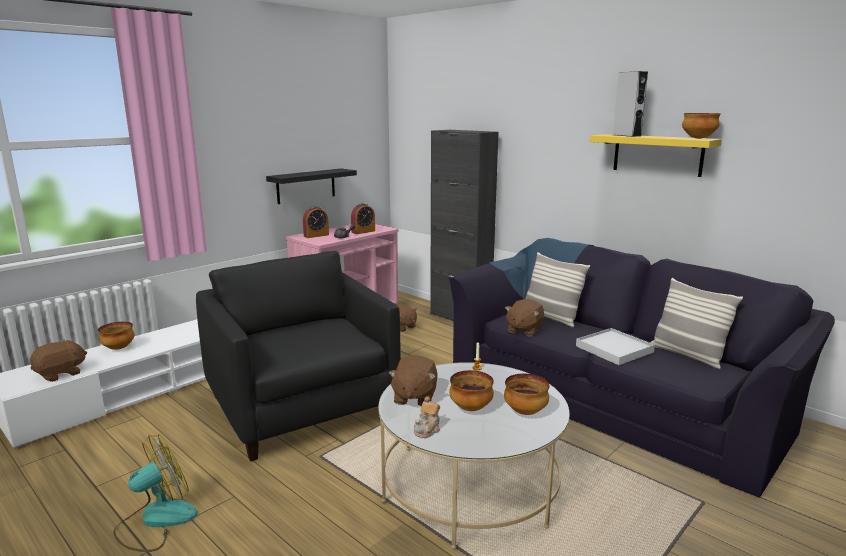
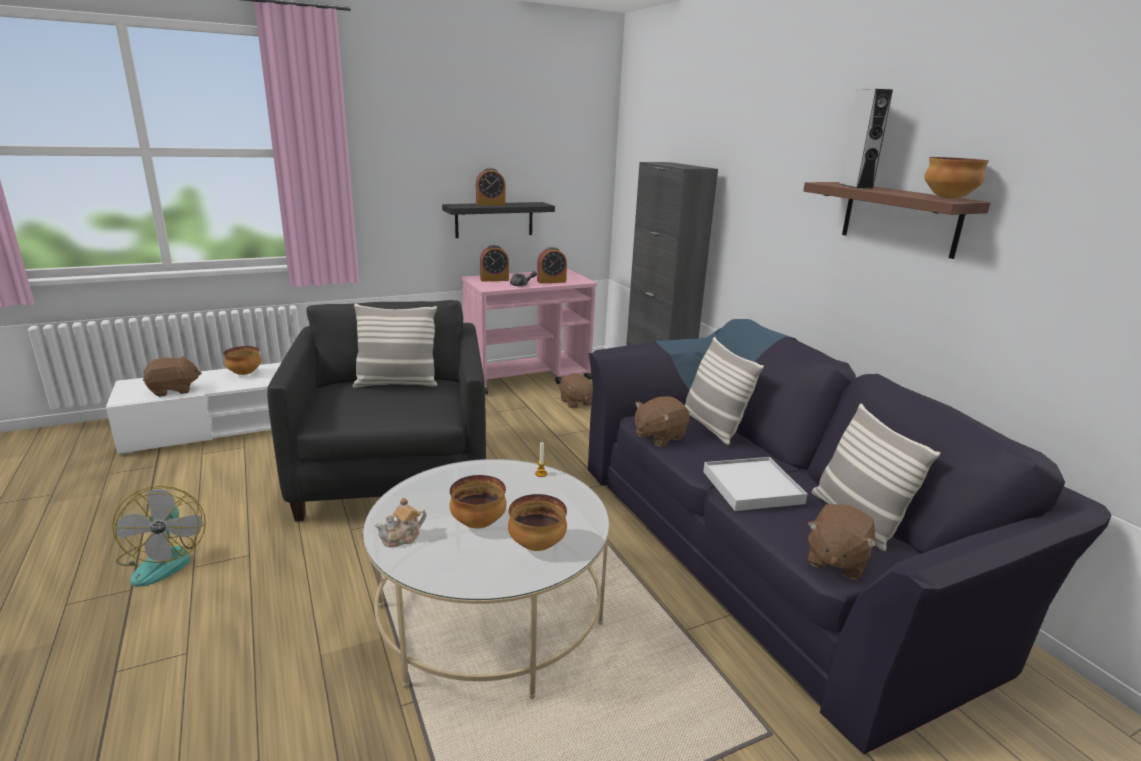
camera: 20 degrees right, 5 degrees up
(156, 520) = (164, 560): fan -> fan turned 90 degrees clockwise
(302, 326) = (397, 383): none -> pillow
(306, 173) = (490, 204): none -> alarm clock
(414, 397) = (431, 493): brown plush toy -> brown plush toy (835, 560)
(657, 154) = (900, 218): yellow shelf -> brown shelf

